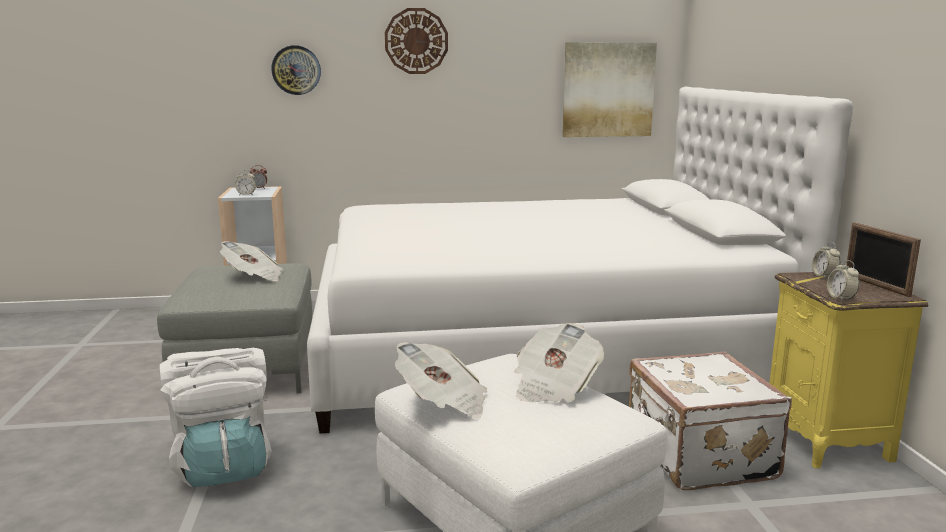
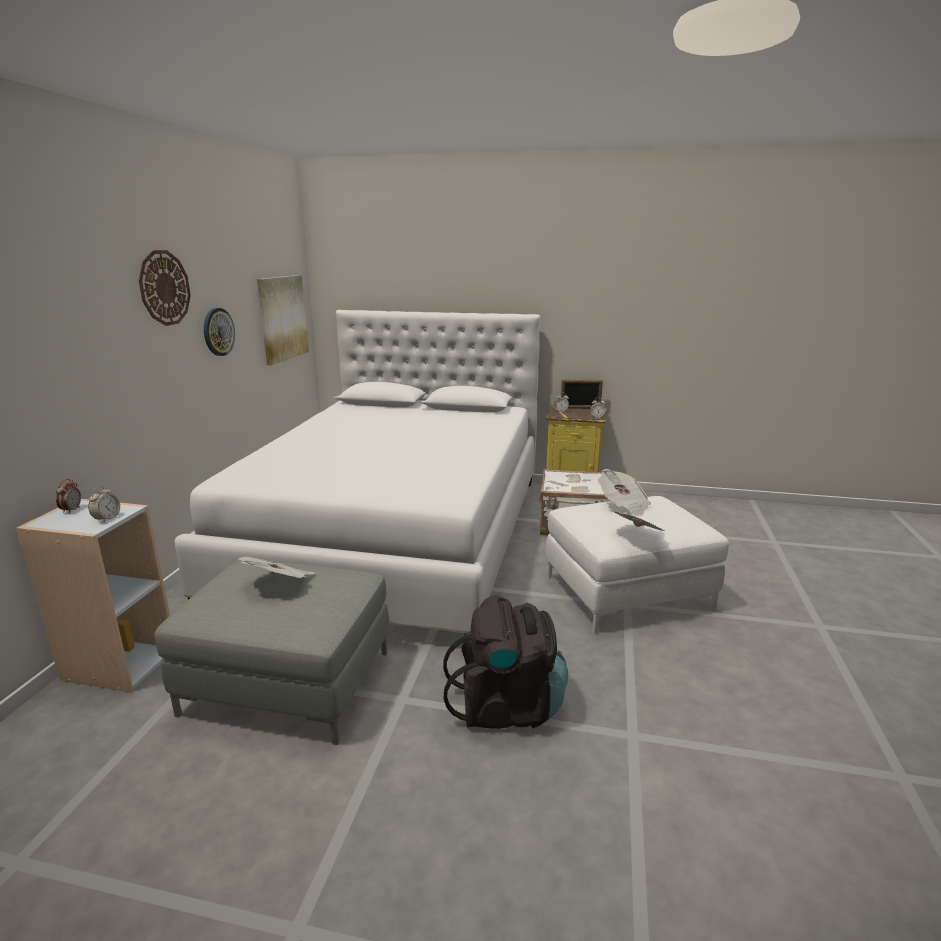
camera: 70 degrees left, 5 degrees up
(224, 466) = (507, 706): white backpack -> black backpack
(296, 70) = (60, 339): wall clock -> wall clock (218, 332)

